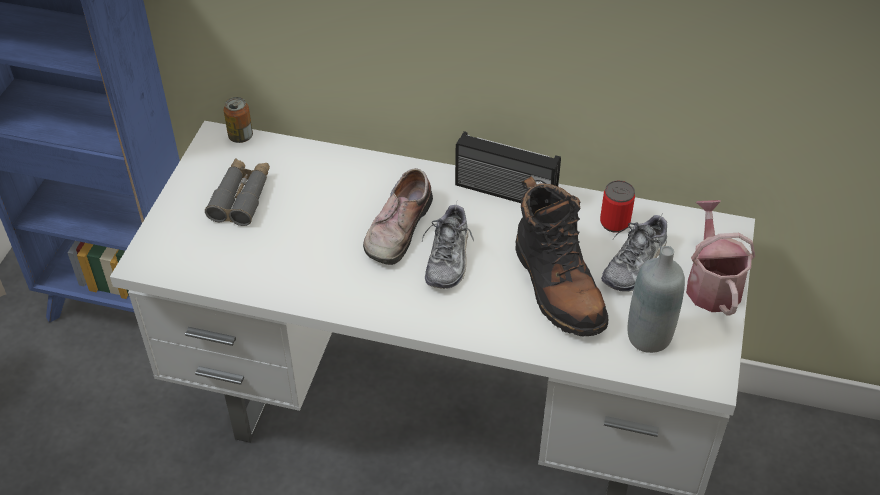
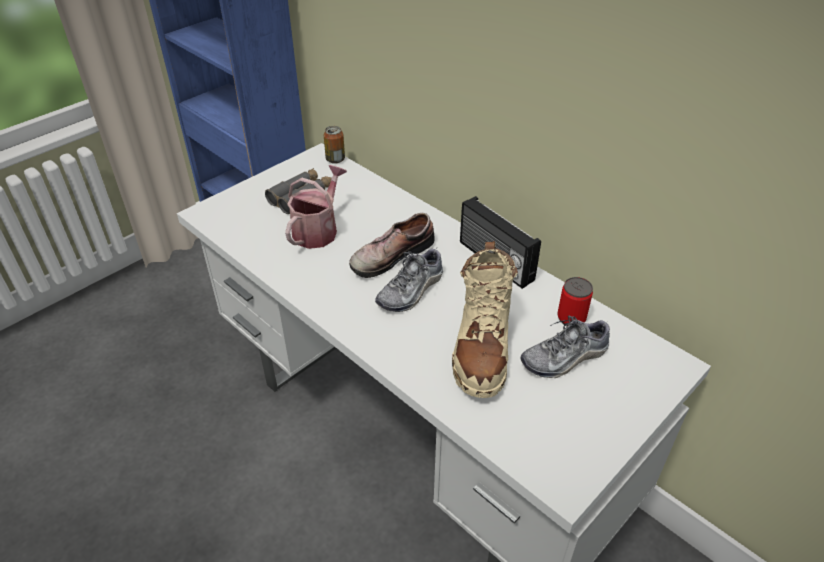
camera: 30 degrees right, 5 degrees down
(557, 287) = (481, 347): black boot -> beige boot
(648, 337) = (531, 423): grey bottle -> none
(711, 283) = (626, 403): watering can -> watering can (318, 230)

